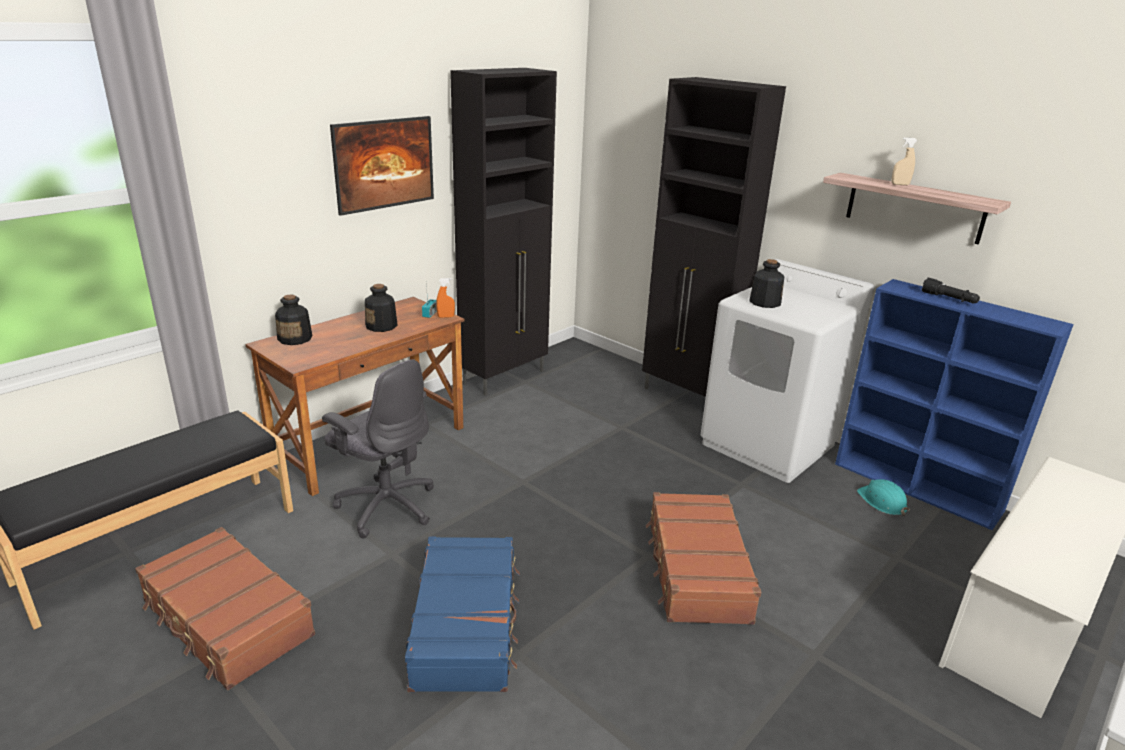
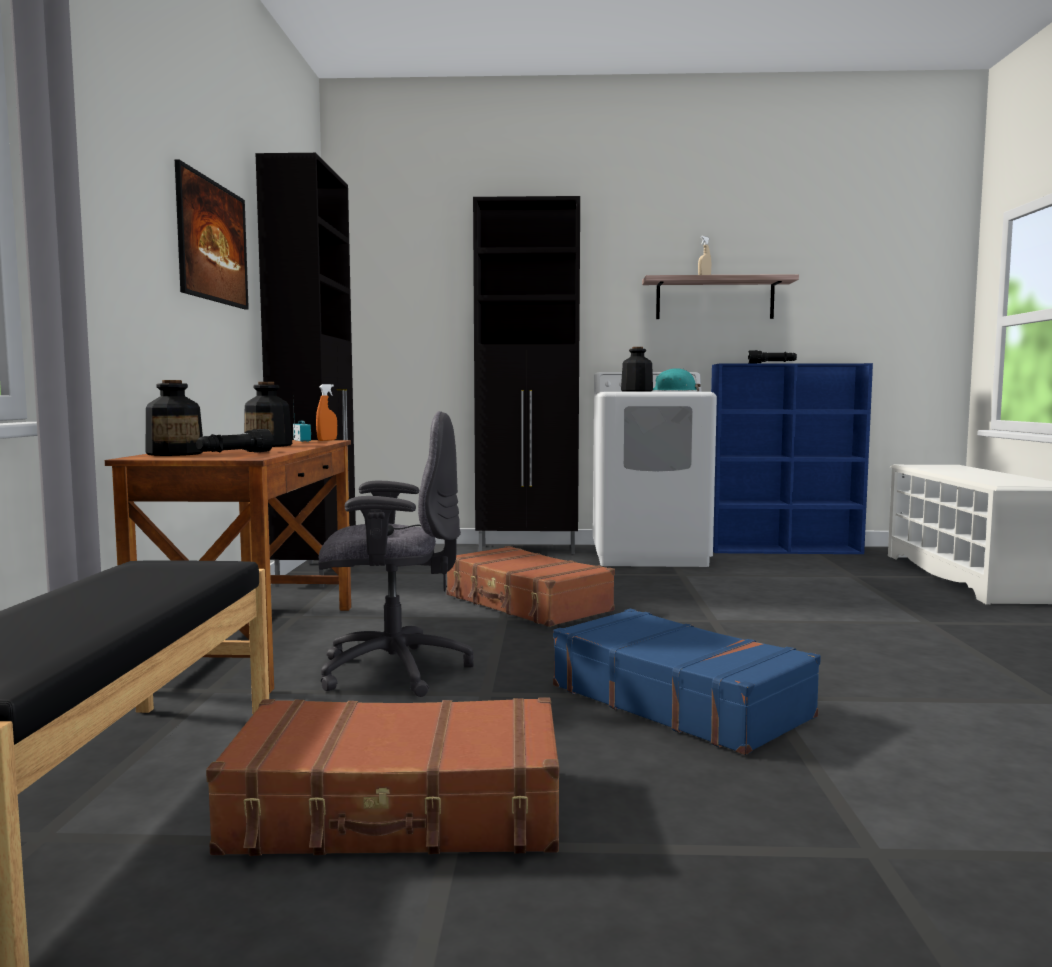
camera: 40 degrees left, 20 degrees down
(315, 349) = (234, 454): none -> black flashlight
(696, 569) = (762, 615): brown suitcase -> brown suitcase (526, 604)
(882, 501) = (783, 559): turquoise hard hat -> turquoise hard hat (673, 391)

